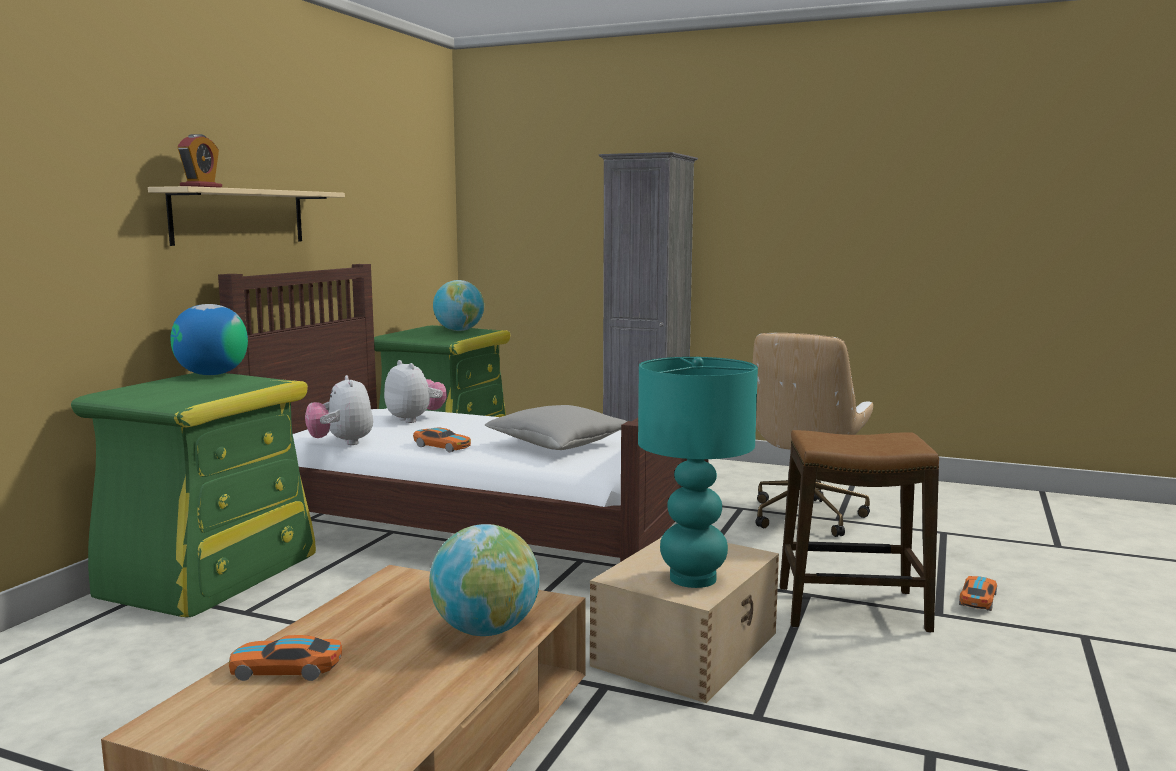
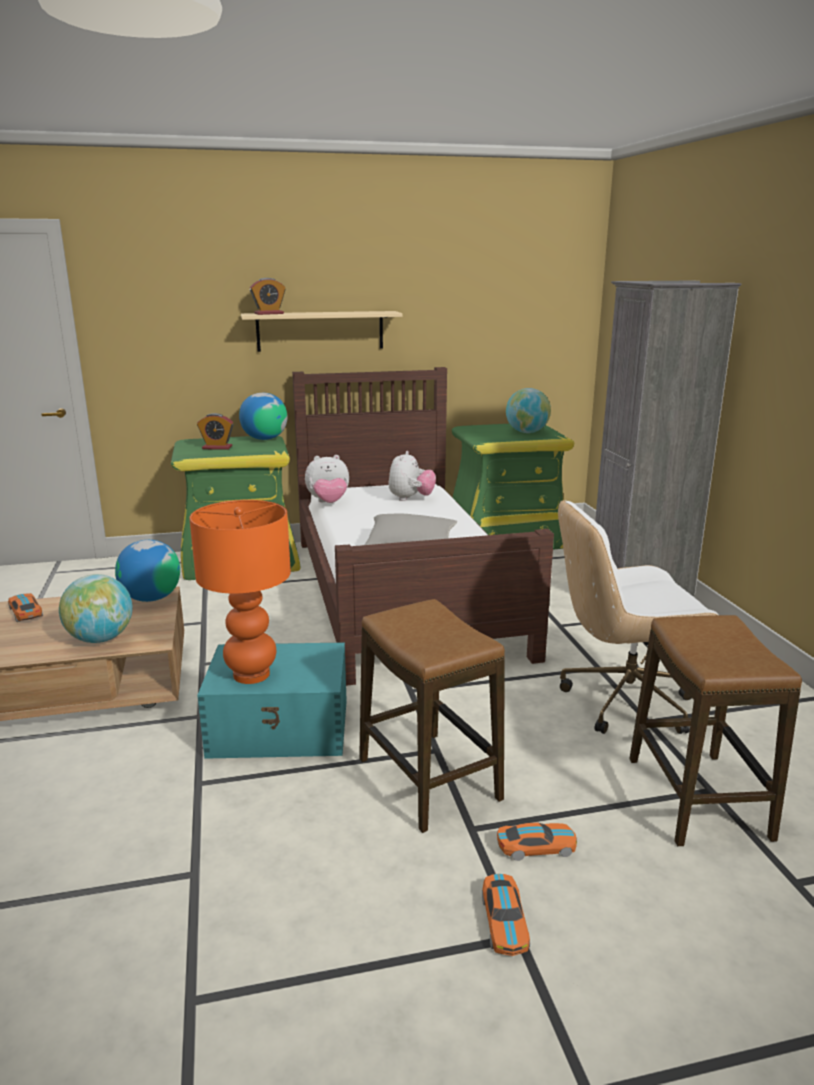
camera: 55 degrees right, 10 degrees up
(188, 390) = (217, 447): none -> alarm clock
(341, 443) = (328, 503): plush toy -> plush toy turned 135 degrees counterclockwise
(400, 584) = (151, 598): none -> globe
(442, 446) = (356, 524): toy car -> toy car (504, 922)
(688, 648) = (281, 728): beige storage box -> turquoise storage box
(693, 578) = (252, 674): turquoise table lamp -> orange table lamp
(951, 538) = (698, 798): none -> stool

